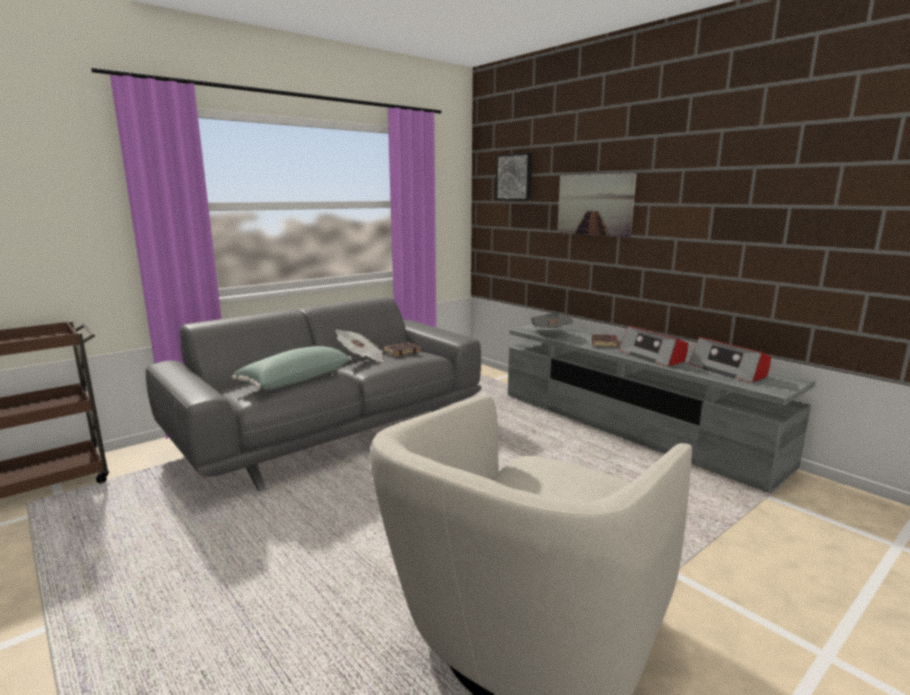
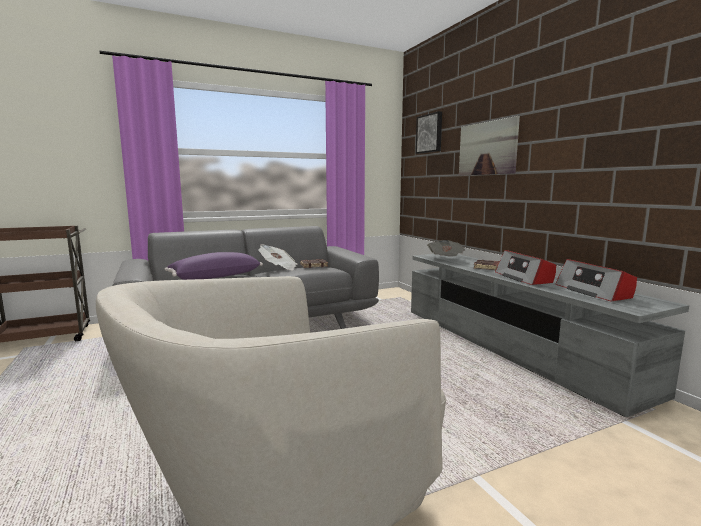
camera: 15 degrees right, 5 degrees down
(295, 380) = (215, 277): green pillow -> purple pillow

